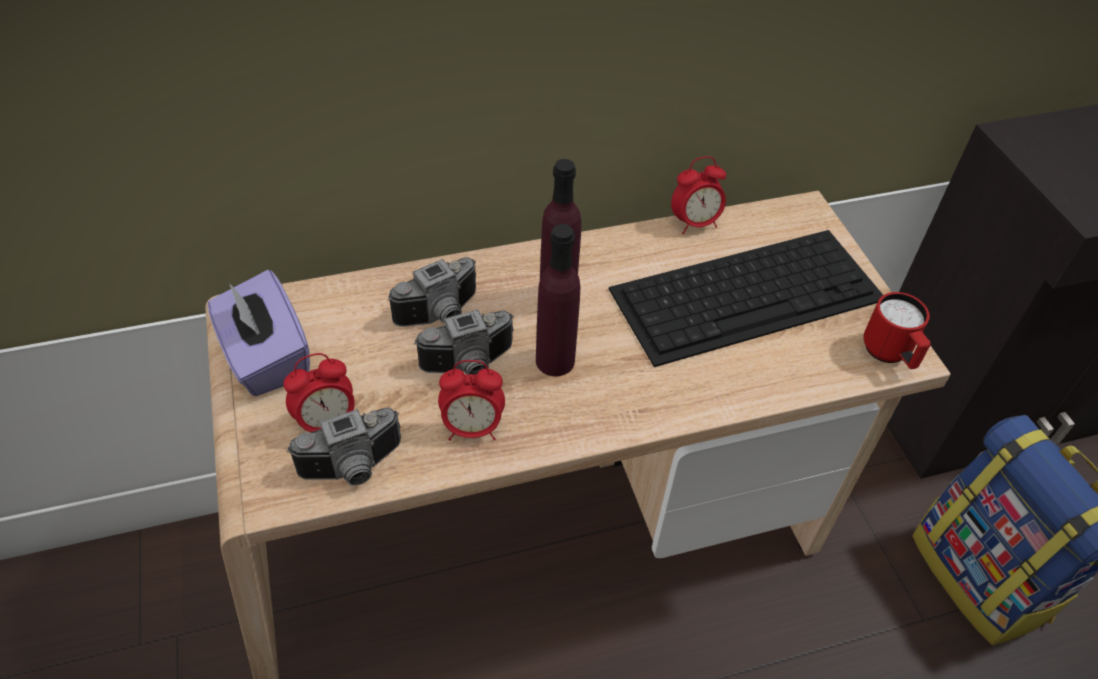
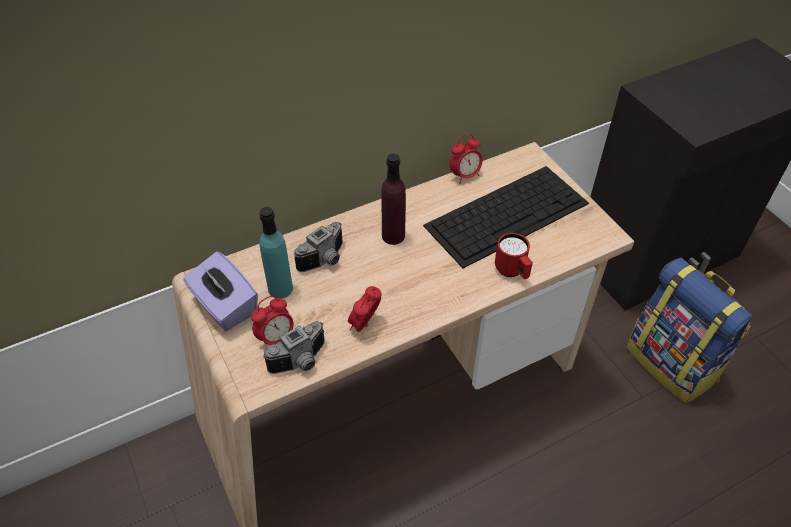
camera: 10 degrees left, 0 degrees up
(359, 346) = (280, 288): none -> turquoise bottle
(470, 366) = (353, 288): camera -> none
(472, 428) = (365, 325): alarm clock -> alarm clock turned 135 degrees clockwise
(555, 360) = (403, 275): purple bottle -> none
(889, 355) = (597, 236): red mug -> red mug (512, 271)

